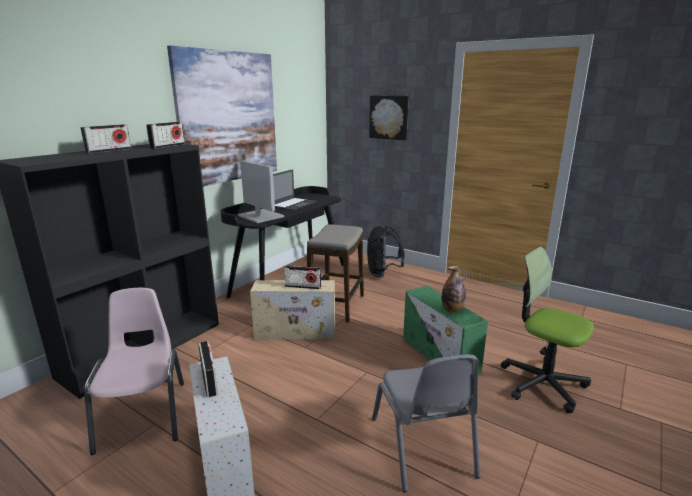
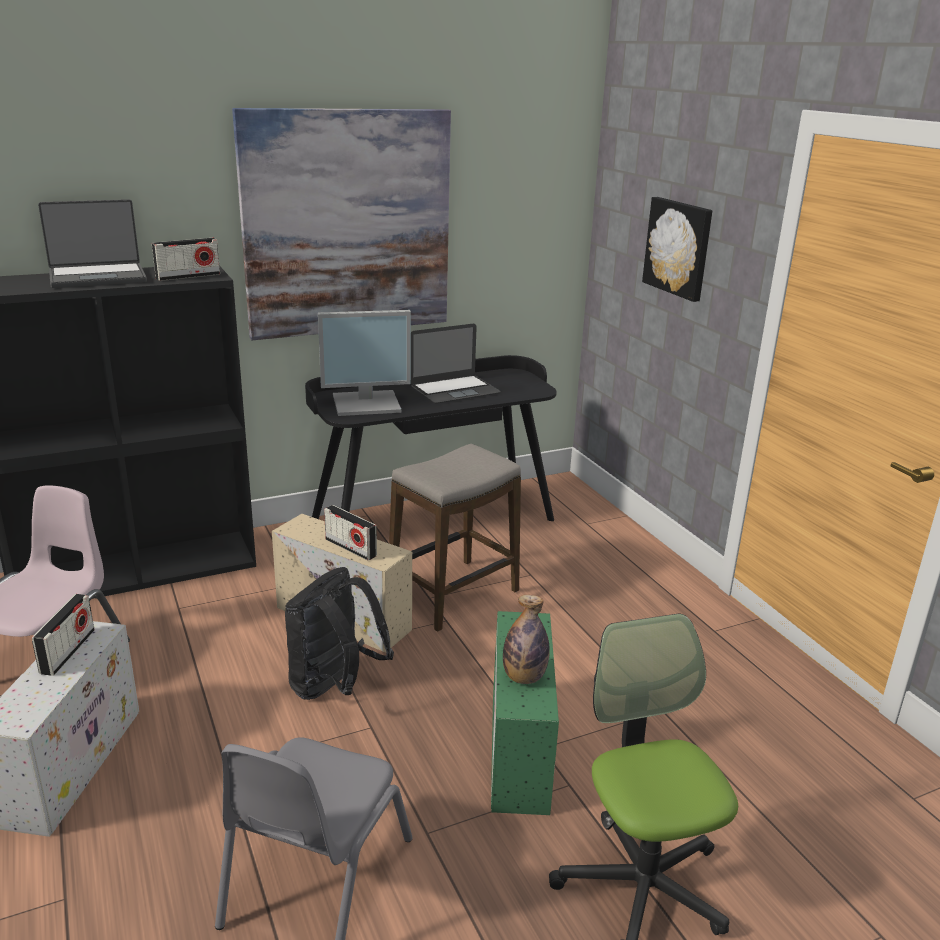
camera: 30 degrees right, 5 degrees up
(109, 151) = (98, 277): radio -> laptop
(259, 216) = (367, 403): monitor -> monitor turned 90 degrees clockwise
(383, 274) = (602, 559): black backpack -> black backpack (334, 687)

